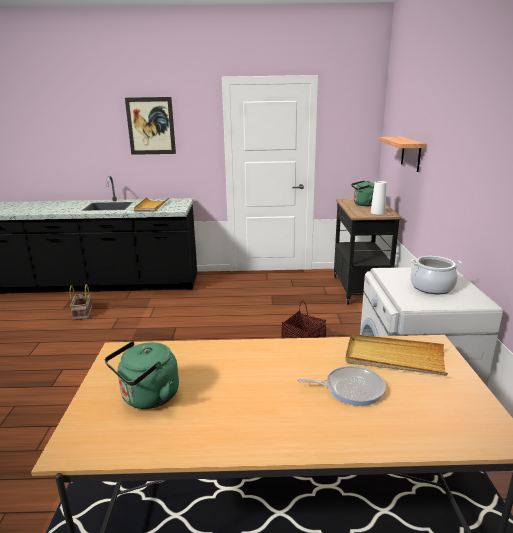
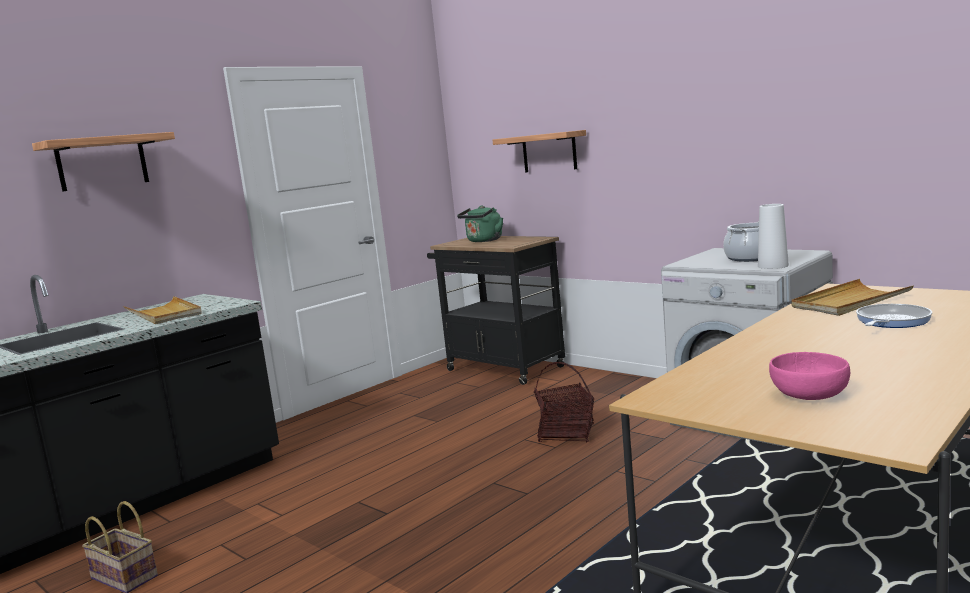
camera: 45 degrees left, 10 degrees down
(147, 398) = (808, 395): green kettle -> pink bowl
(151, 126) = (102, 162): picture -> shelf
(377, 212) = (523, 240): white vase -> white vase (773, 266)

